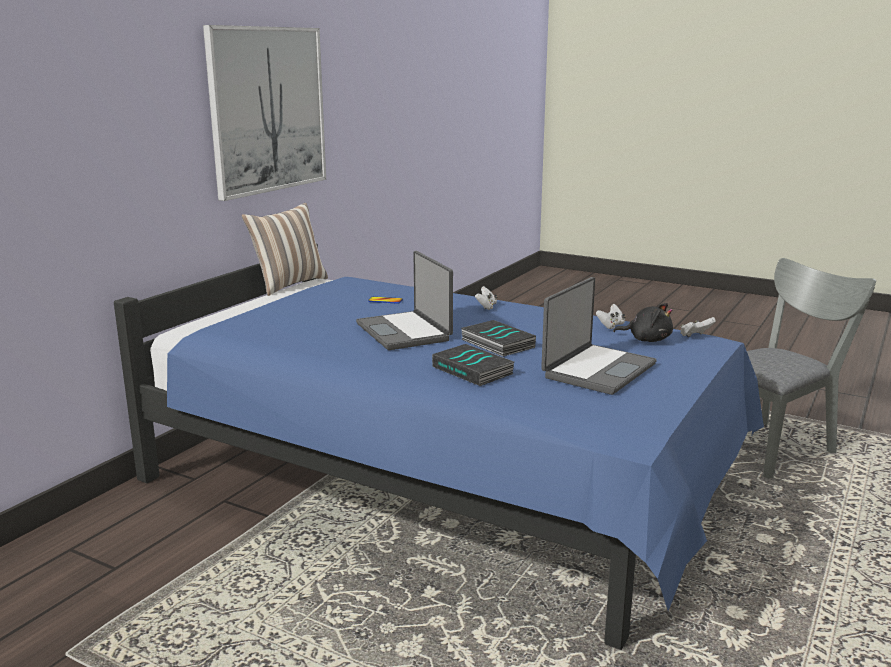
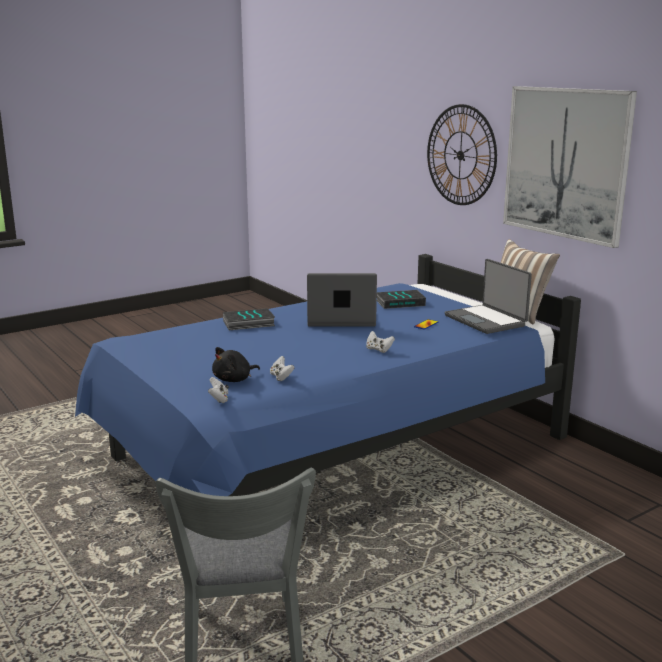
camera: 115 degrees right, 0 degrees up
(137, 131) = (460, 155): none -> wall clock
(496, 343) = (286, 336): book -> book (400, 303)
(597, 370) = (201, 349): laptop -> laptop (486, 320)

